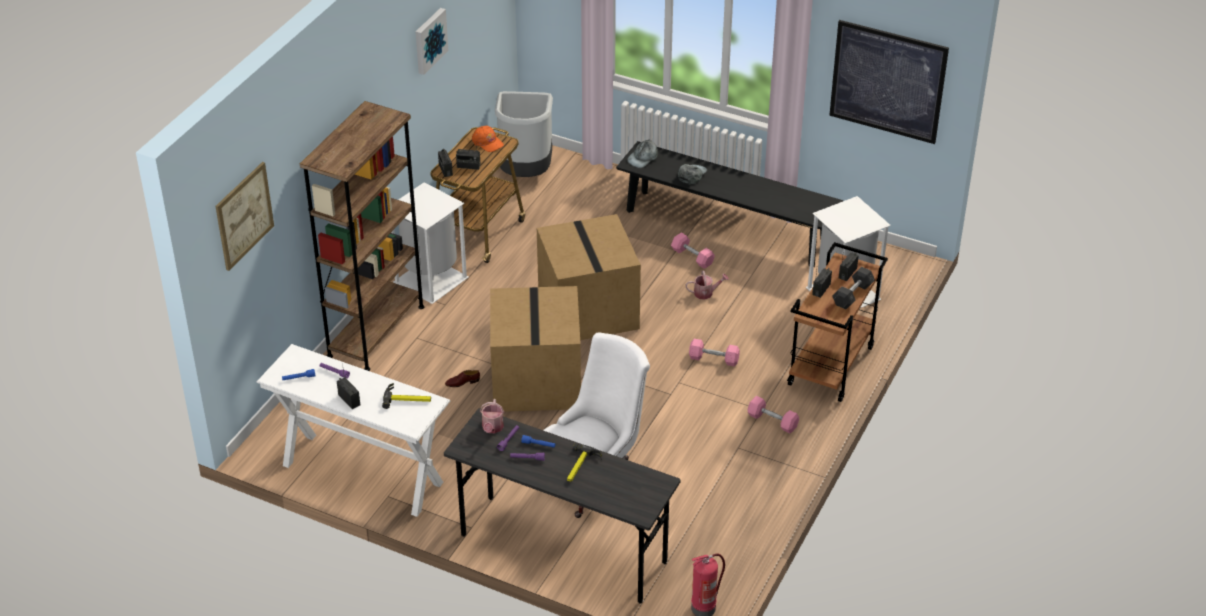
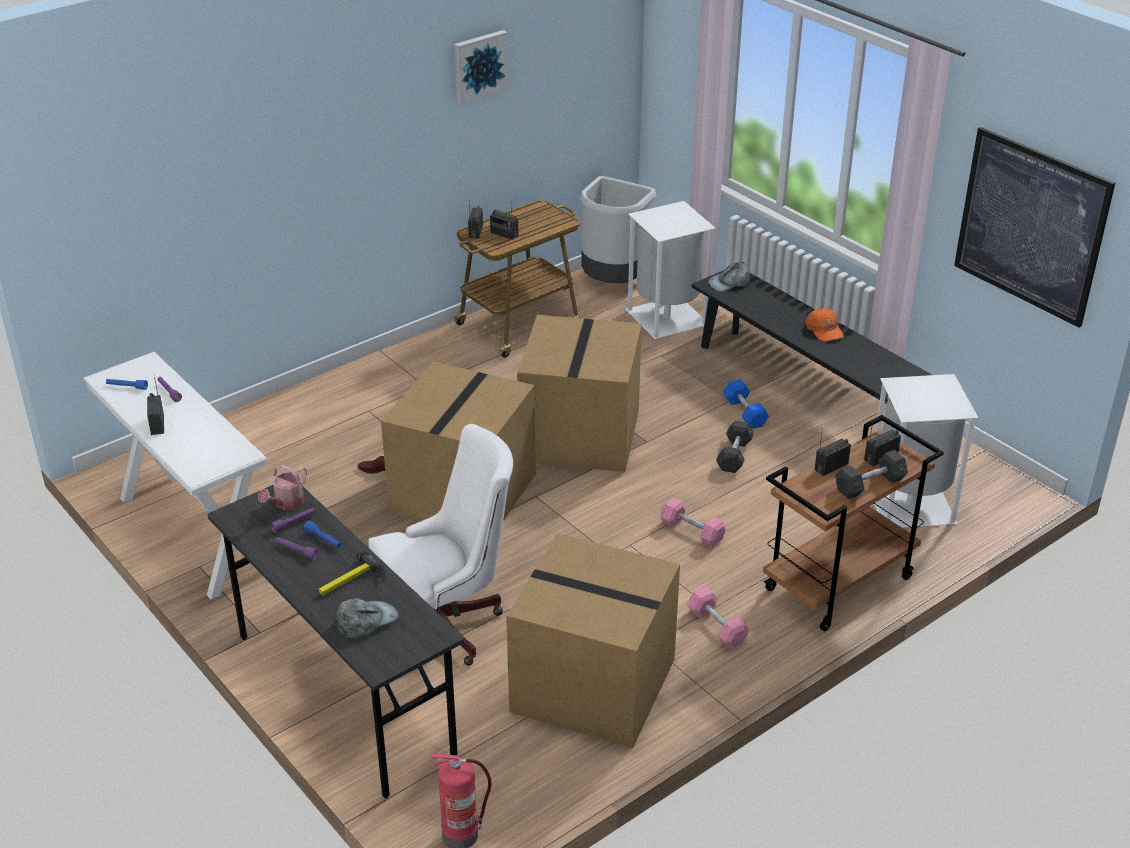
camera: 25 degrees right, 5 degrees down
(244, 215) = (113, 172): picture -> none
(376, 331) = (331, 392): brown bookcase -> none
(407, 399) = (220, 442): hammer -> none
(432, 280) = (432, 358): white trash can -> white trash can (668, 318)
(487, 142) = (544, 217): orange cap -> orange cap (824, 330)
(691, 175) = (775, 312): grey cap -> grey cap (366, 620)
(692, 257) = (744, 412): pink dumbbell -> blue dumbbell
(706, 293) = (734, 455): watering can -> grey dumbbell
(721, 485) = (596, 684): none -> cardboard box

